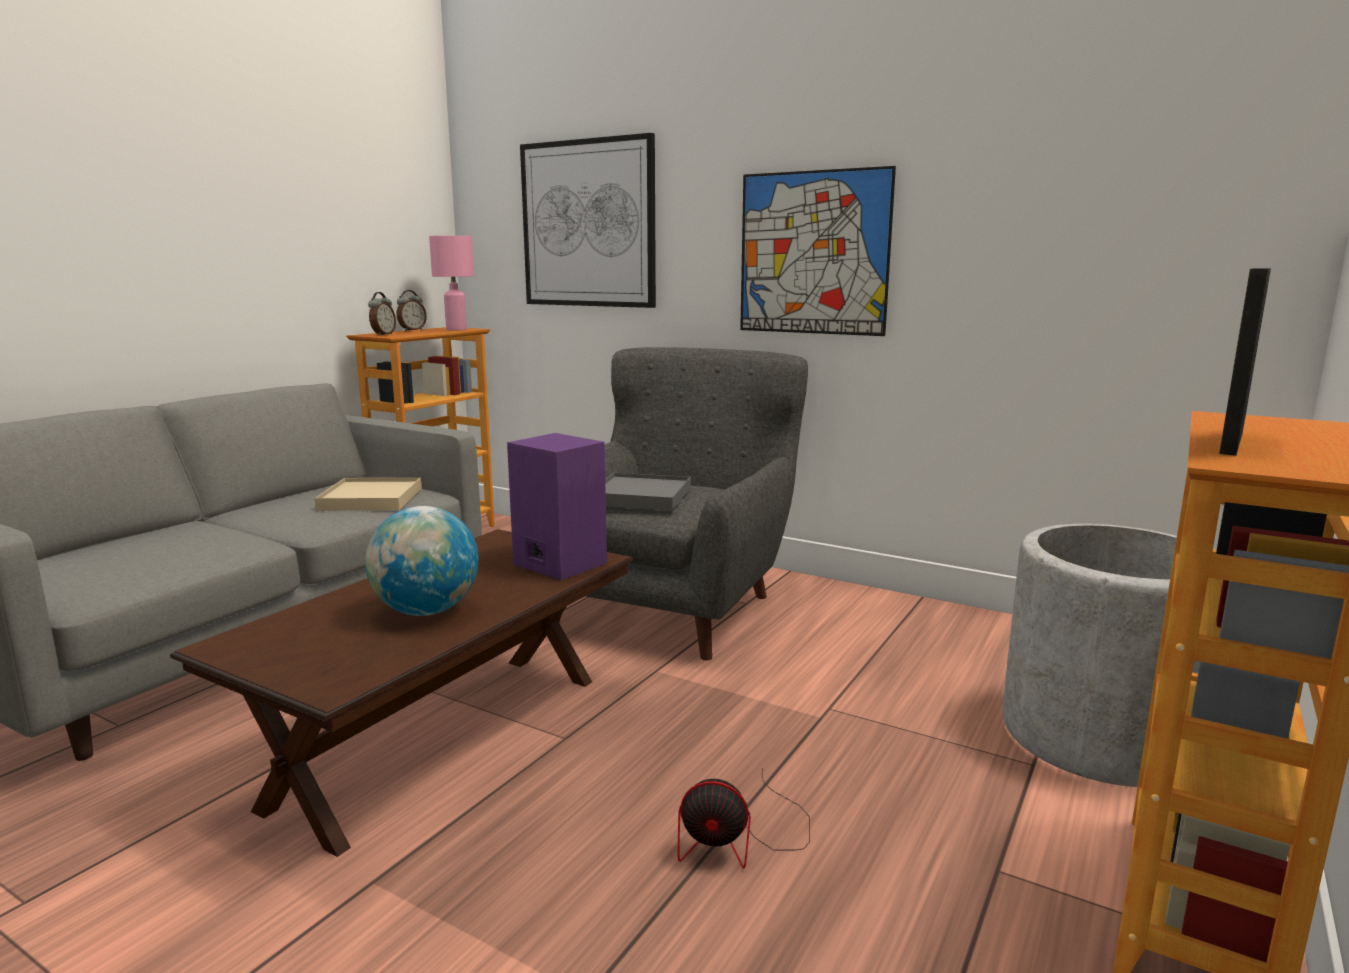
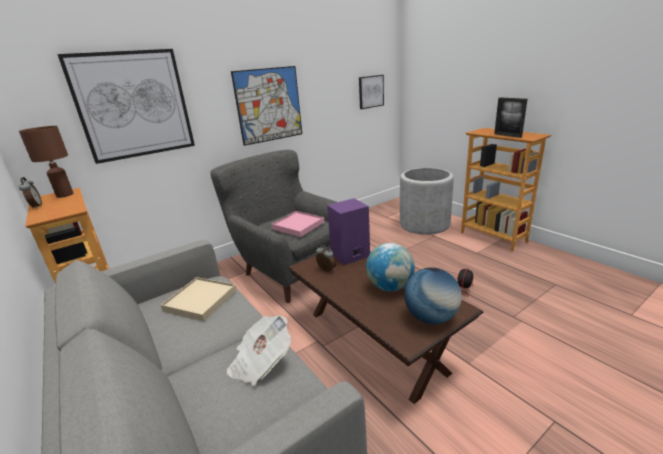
camera: 65 degrees left, 10 degrees up
(205, 553) = (261, 362): none -> newspaper
(303, 658) = (431, 317): none -> globe
(383, 334) = (54, 214): alarm clock -> alarm clock (326, 270)
(457, 329) = (65, 195): pink table lamp -> brown table lamp
(641, 497) = (298, 225): grey tray -> pink tray
(1169, 254) = (370, 91): none -> picture

